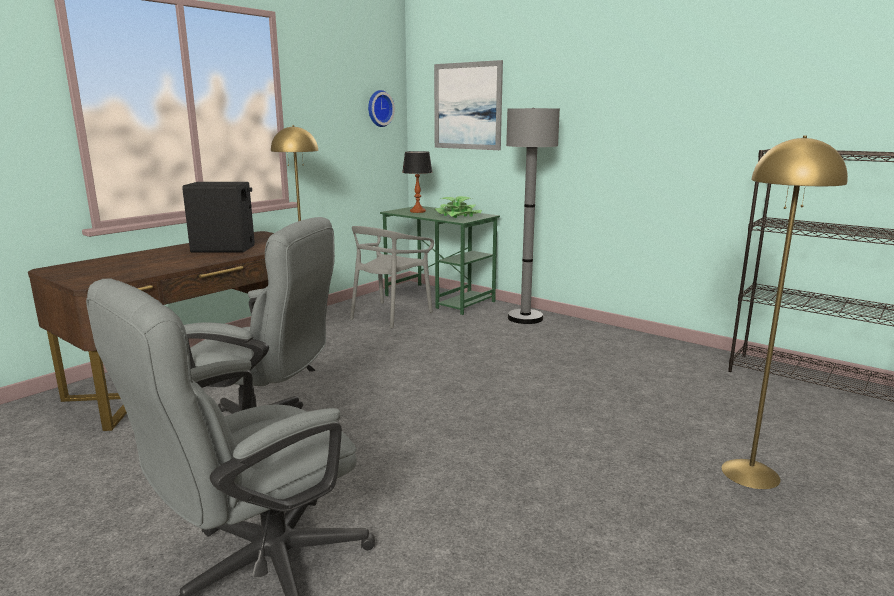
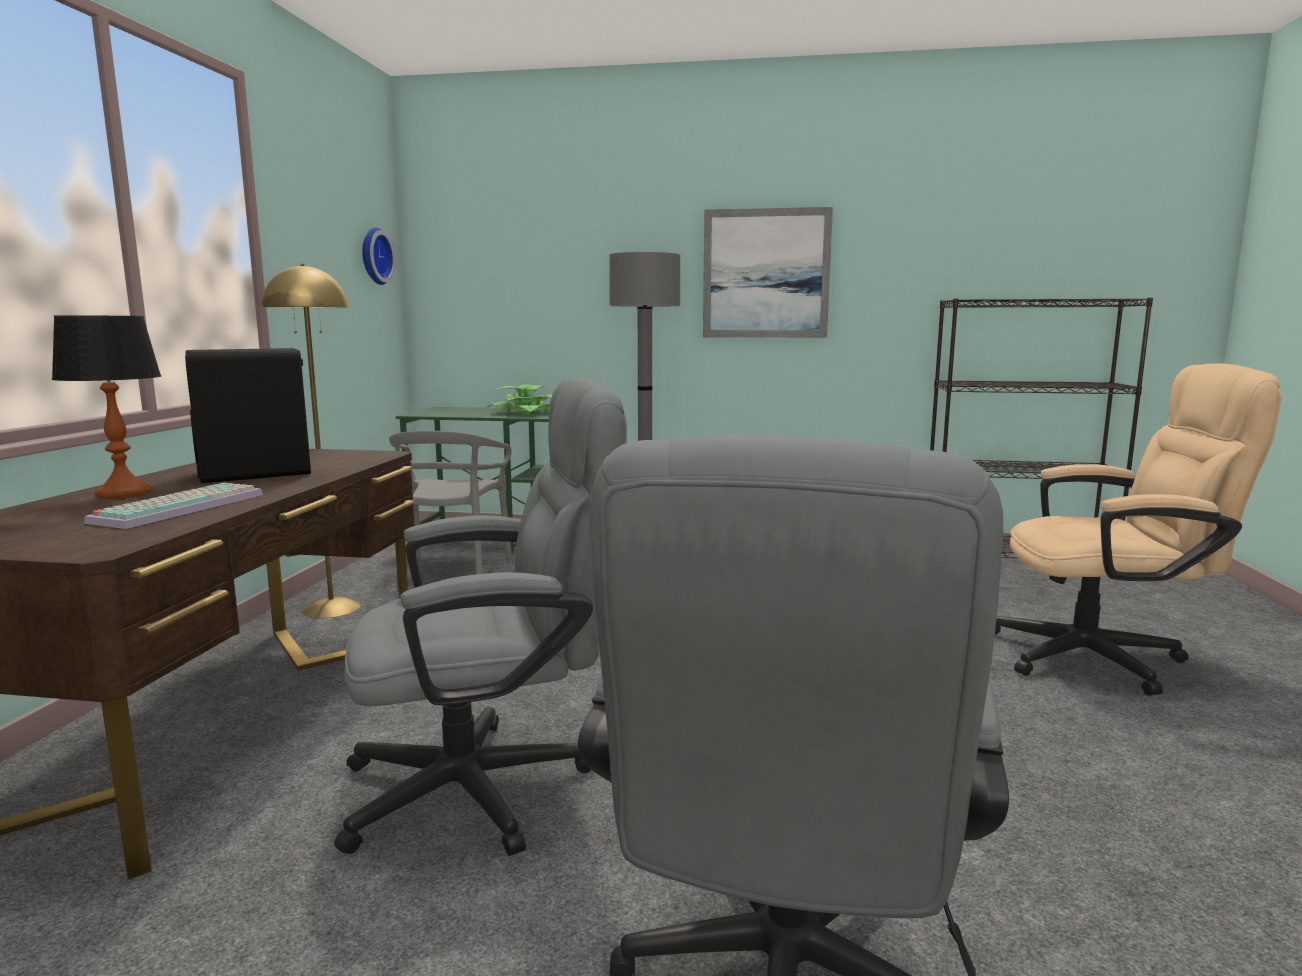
camera: 30 degrees left, 5 degrees down
(156, 266) = (180, 507): none -> keyboard
(418, 211) = (454, 412): table lamp -> table lamp (124, 493)
(467, 106) = (514, 256): picture -> picture (766, 274)
(750, 473) = (1104, 658): yellow floor lamp -> beige office chair

